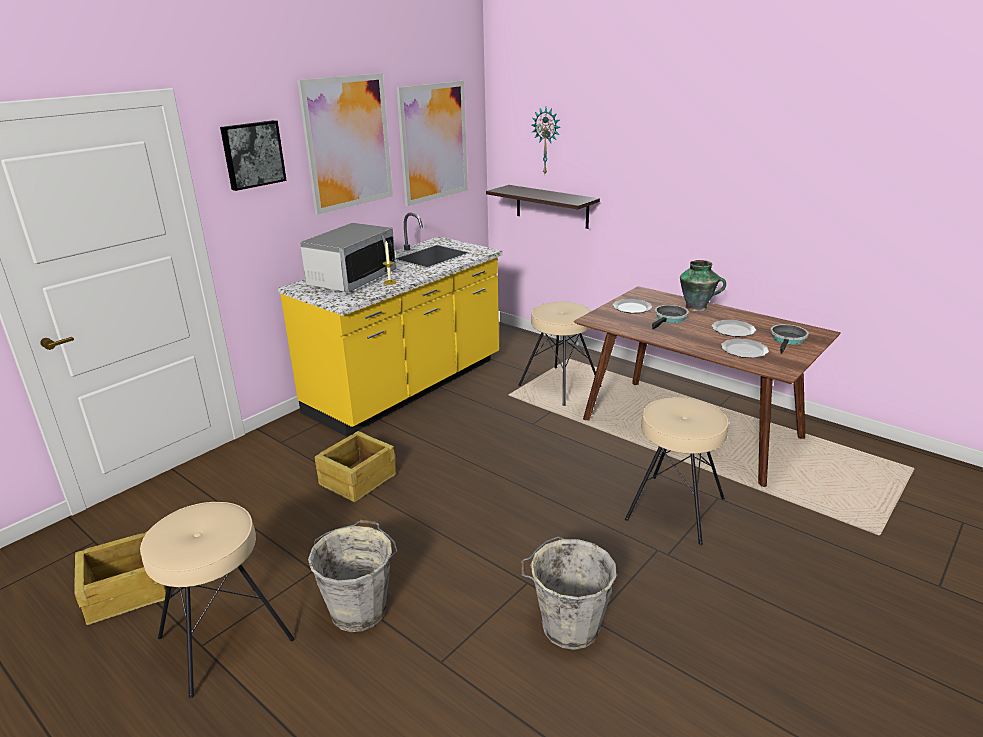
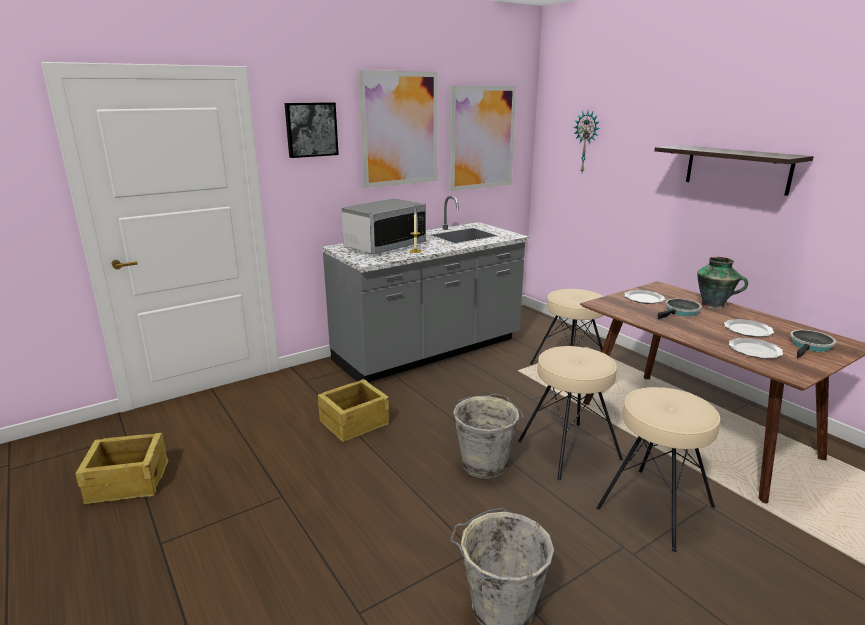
camera: 15 degrees right, 5 degrees down
(225, 637) = (182, 541): beige stool -> beige stool (568, 449)
(360, 609) = (306, 541): grey bucket -> grey bucket (485, 464)
(407, 387) = (429, 351): yellow counter -> grey counter
(552, 206) = (586, 203): shelf -> shelf (737, 169)

